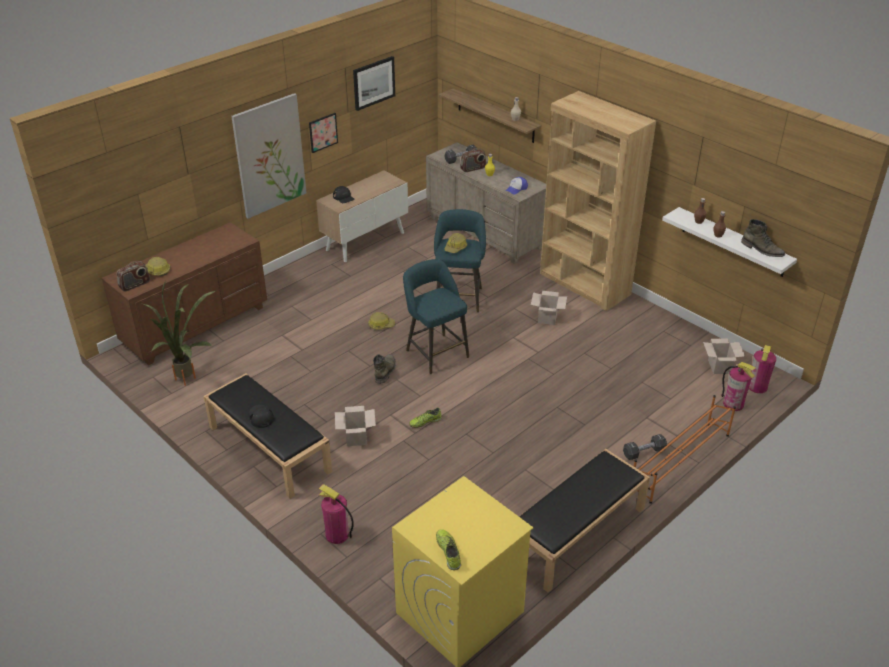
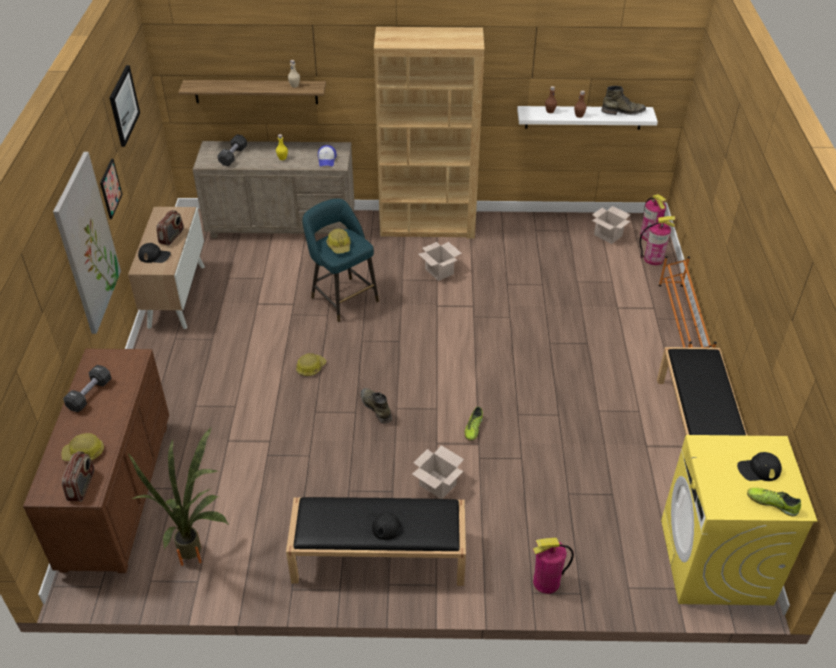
camera: 45 degrees left, 5 degrees up
(435, 352) = (393, 361): turquoise stool -> none
(473, 168) = (258, 160): radio -> radio (172, 237)
(475, 528) = (758, 469): none -> black cap
(644, 452) = (652, 336): black dumbbell -> black dumbbell (90, 395)

